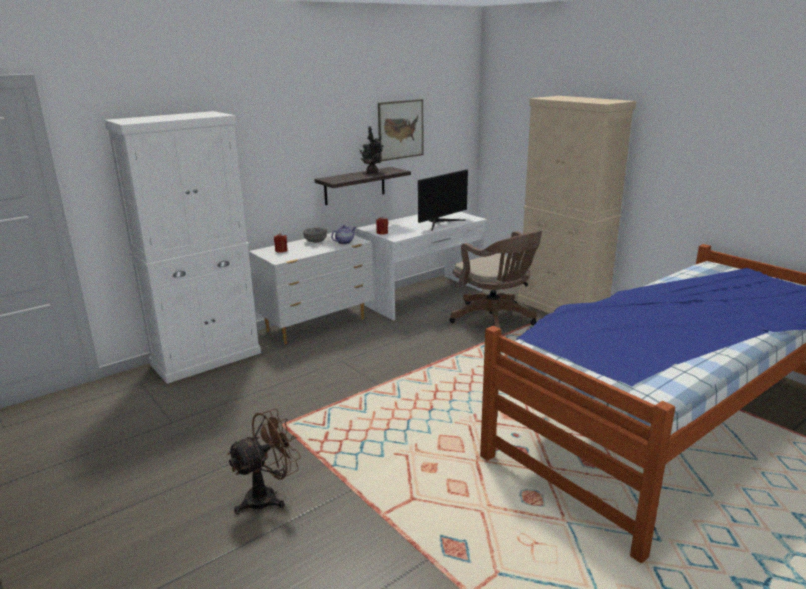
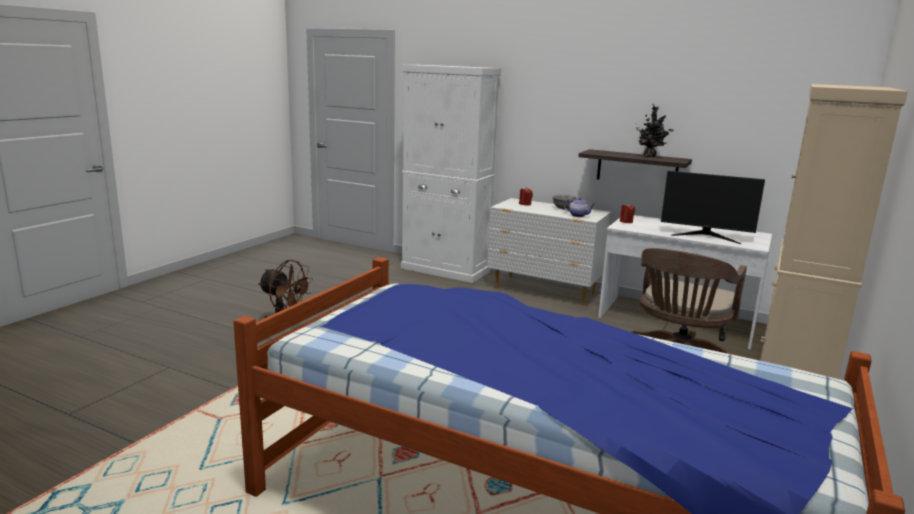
camera: 65 degrees right, 5 degrees down
(400, 129) = (714, 118): picture -> none

